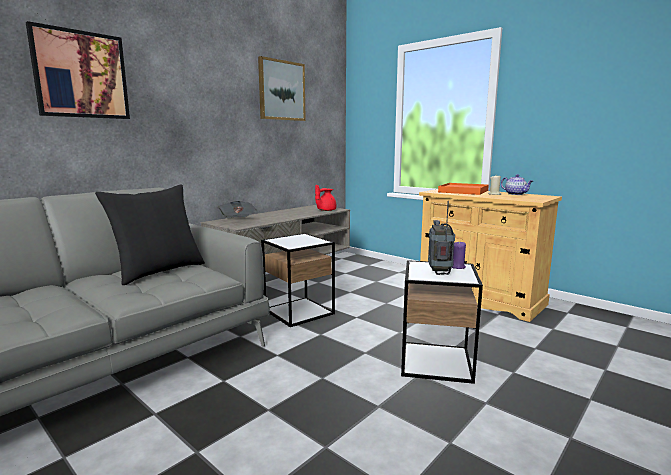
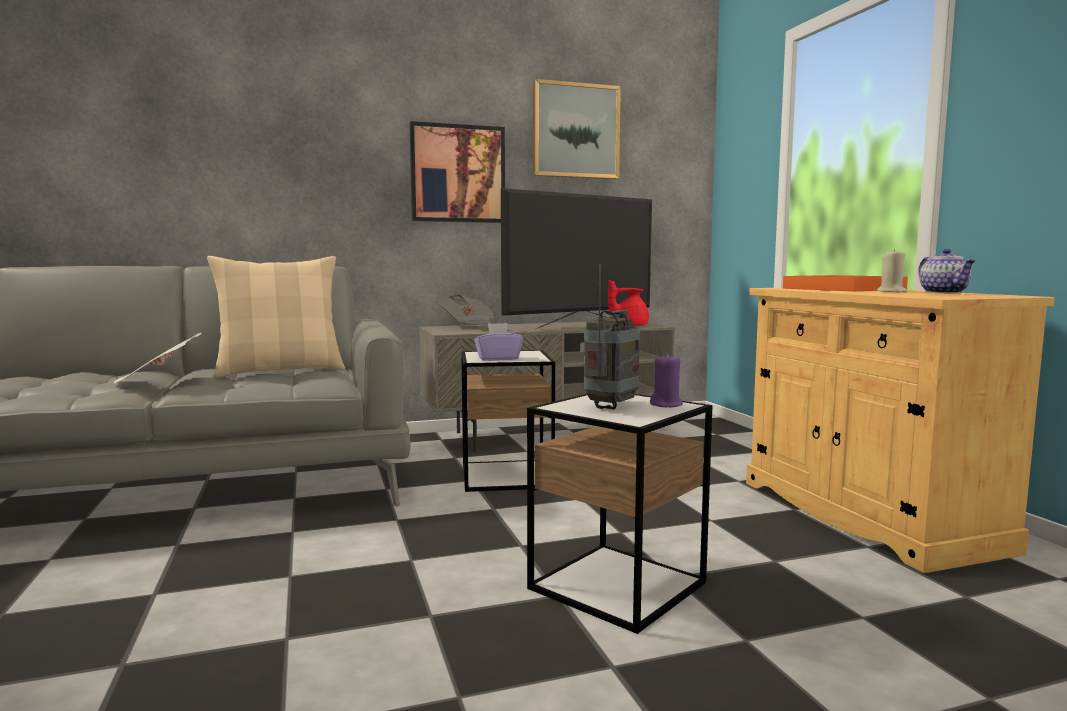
camera: 30 degrees right, 5 degrees down
(81, 75) = (264, 121): picture -> picture (457, 174)
(85, 297) = (156, 382): none -> newspaper
(159, 271) = (280, 371): black pillow -> beige pillow
(299, 213) = (580, 326): none -> television
(299, 243) = (498, 358): none -> purple tissue box

